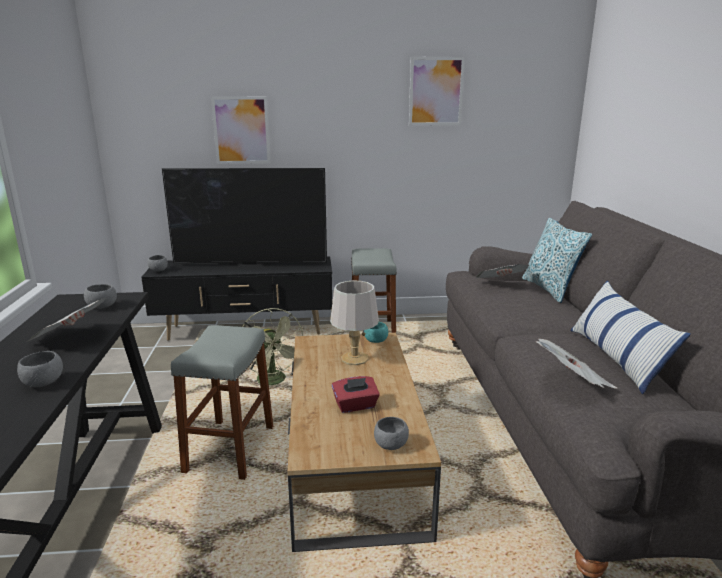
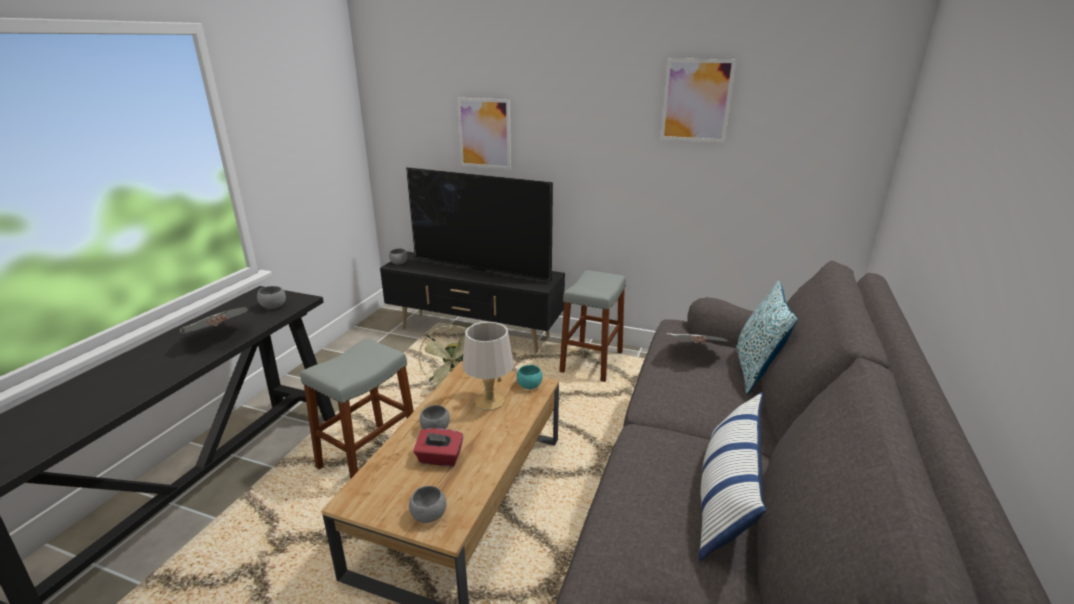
camera: 25 degrees right, 5 degrees up
(43, 383) = (154, 378): grey bowl -> grey bowl (435, 429)
(573, 383) = (628, 515): newspaper -> none

